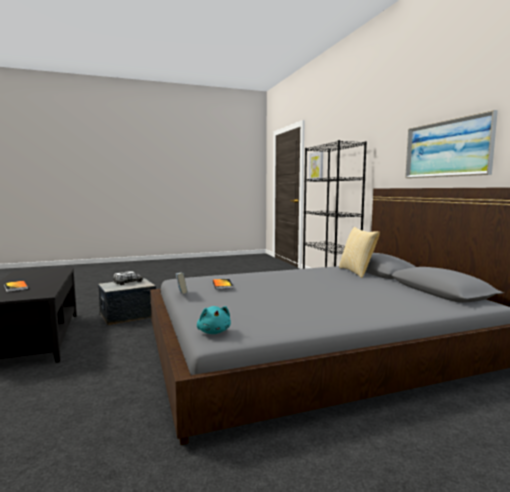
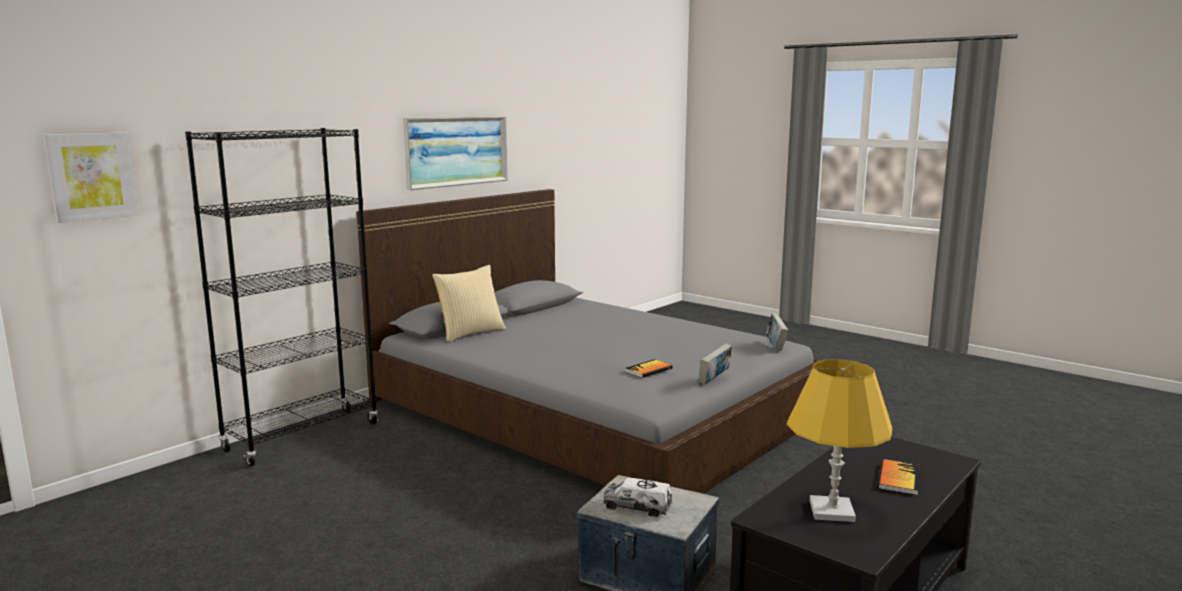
camera: 120 degrees left, 5 degrees up
(39, 275) = (832, 511): none -> yellow table lamp
(214, 332) = (775, 346): turquoise plush toy -> book

